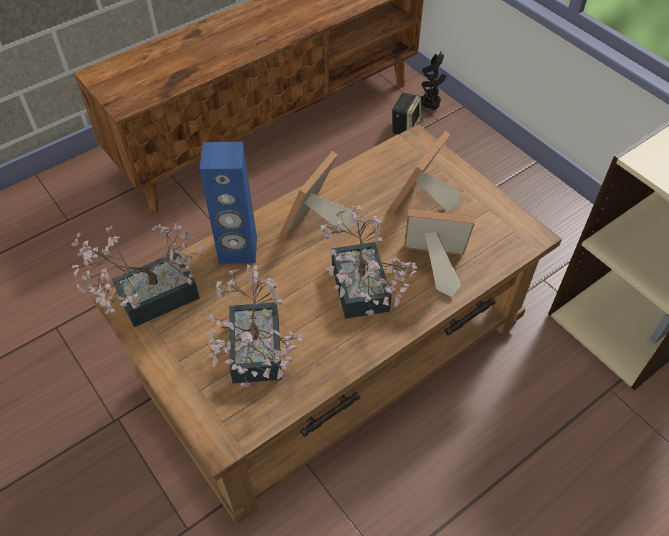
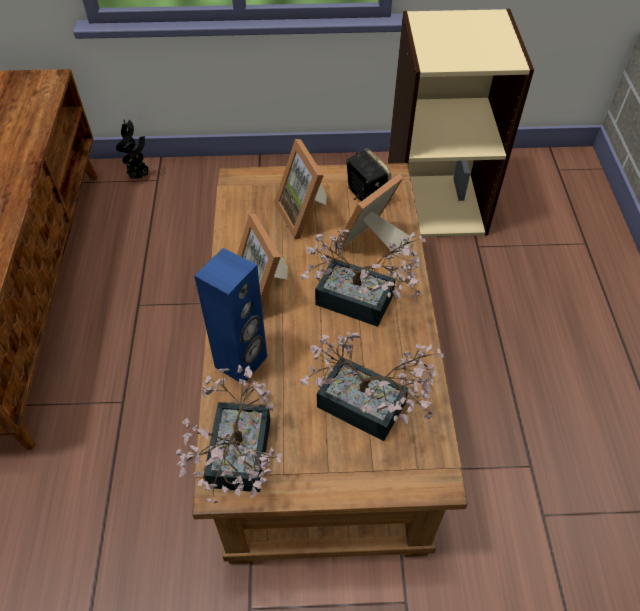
camera: 55 degrees left, 0 degrees up
(405, 126) = (141, 203): speaker -> speaker (366, 195)

